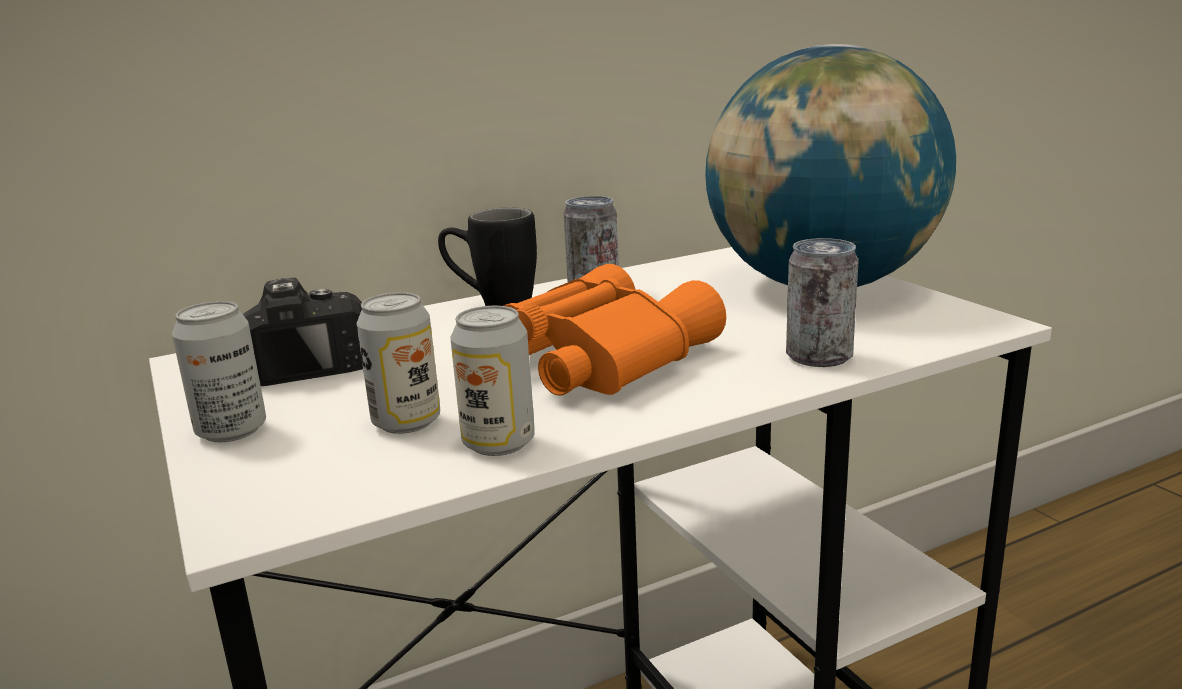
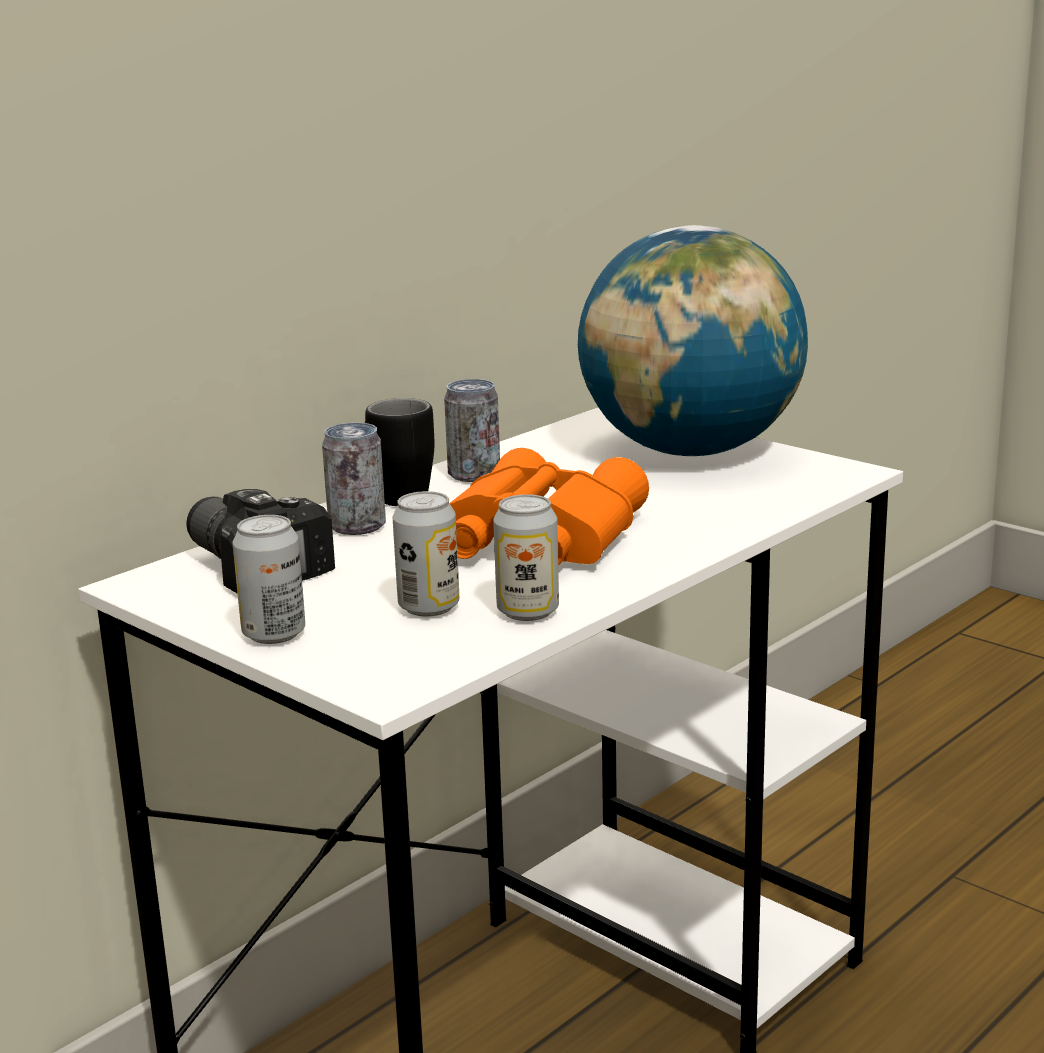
camera: 20 degrees left, 0 degrees up
(819, 356) = (733, 514): can -> can (357, 526)

